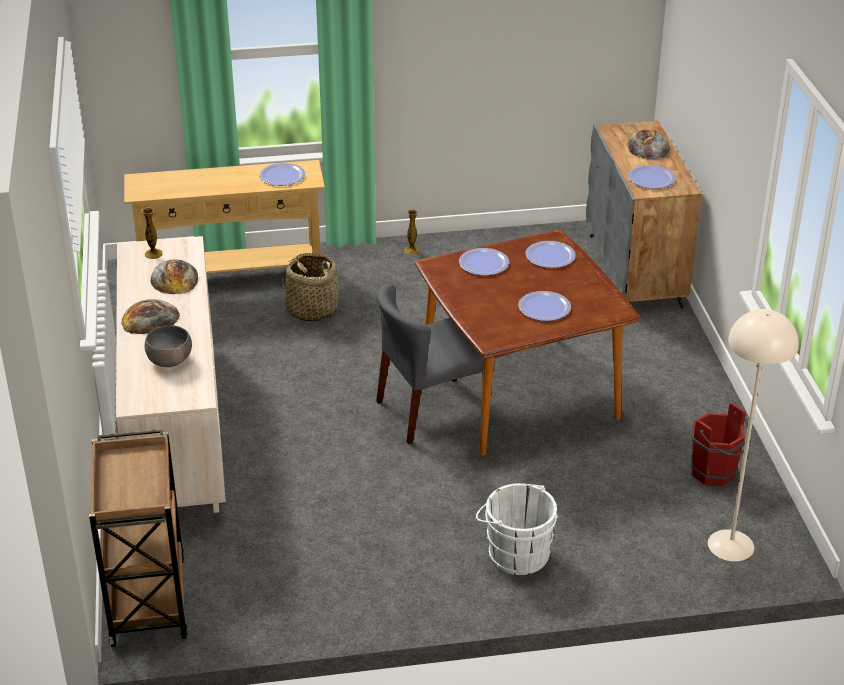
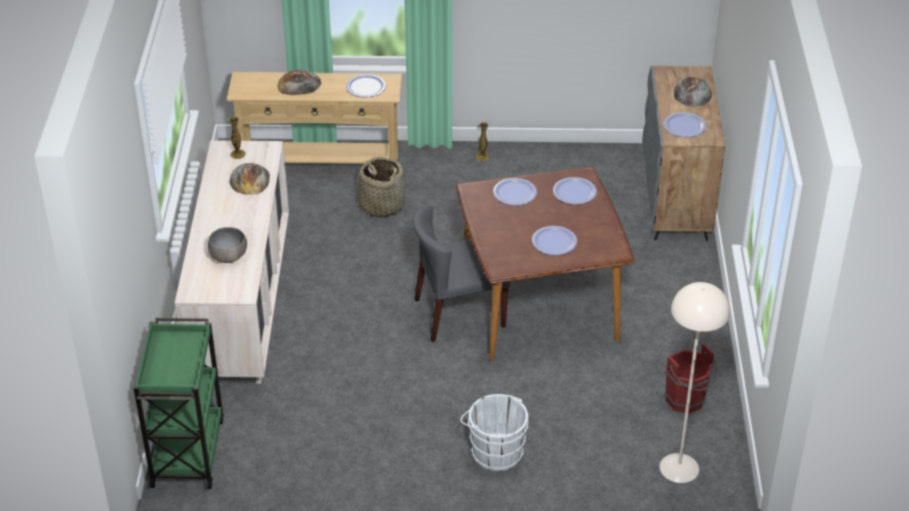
camera: 10 degrees right, 5 degrees up
(148, 598) = (188, 451): brown cart -> green cart
(150, 319) = (221, 216): bread -> bread (299, 84)

